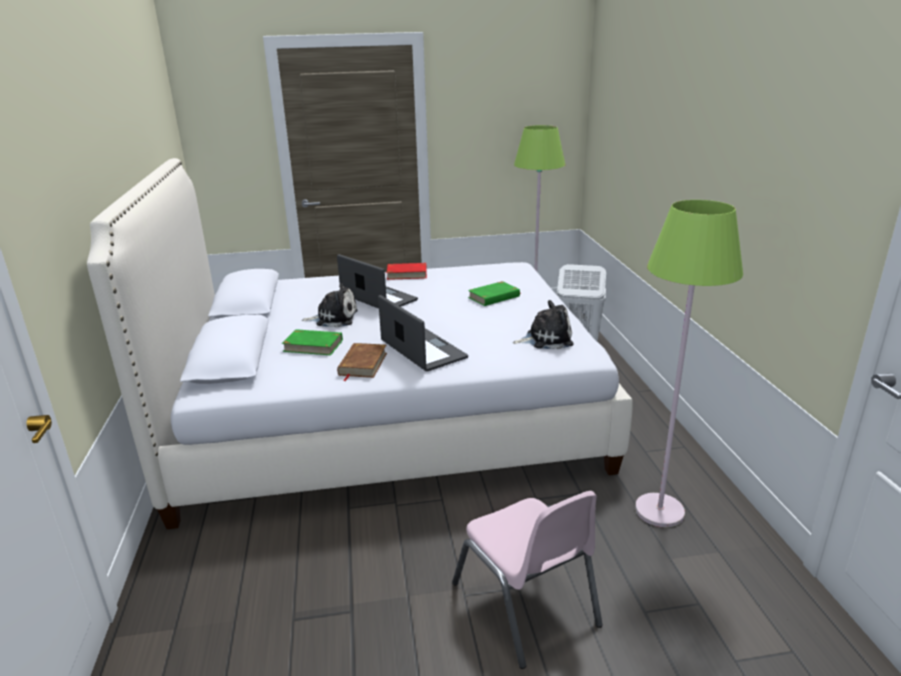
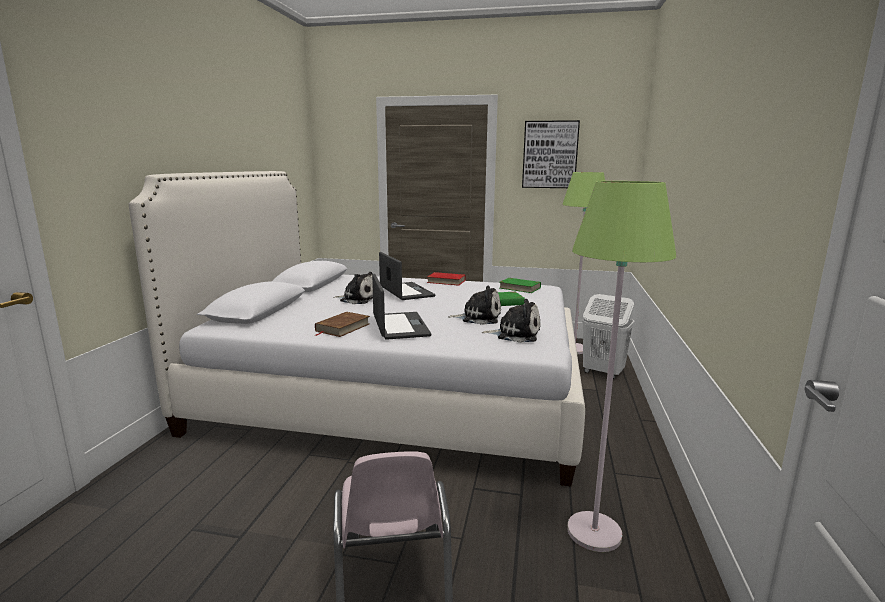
camera: 20 degrees right, 10 degrees down
(313, 345) = (321, 312): green book -> green book (519, 288)
(489, 104) = (550, 155): none -> picture
(493, 324) = (478, 318): none -> plush toy

